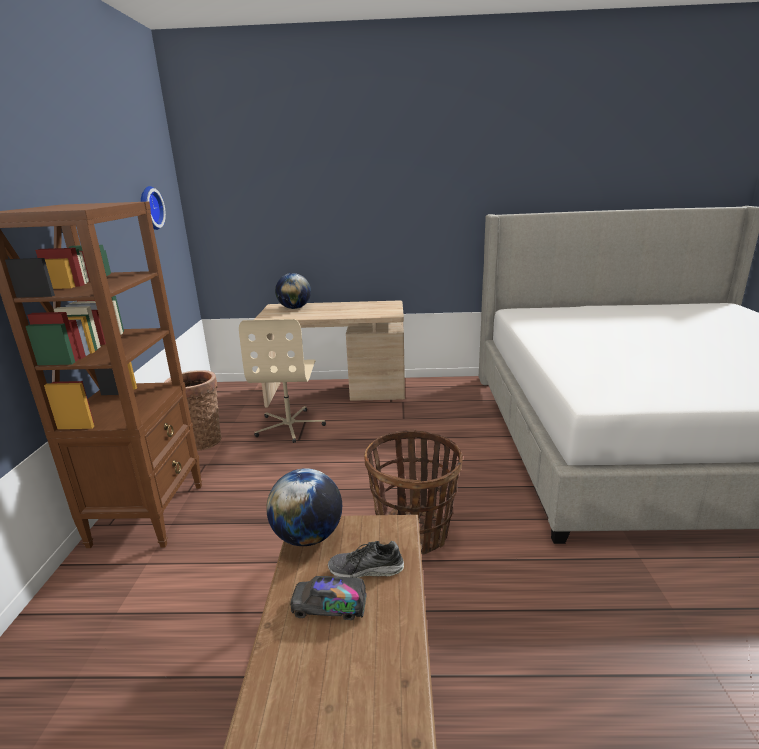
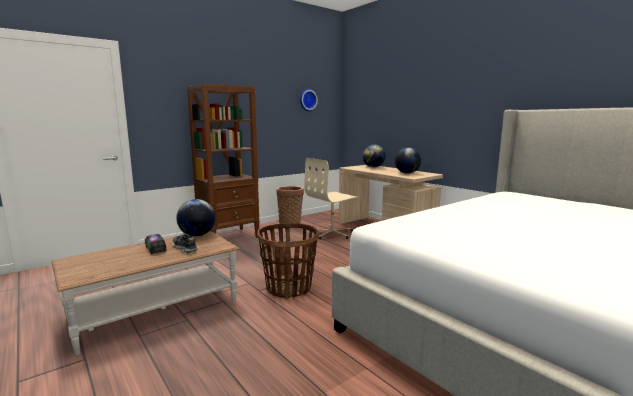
camera: 50 degrees right, 10 degrees down
(366, 309) = (407, 173): none -> globe

